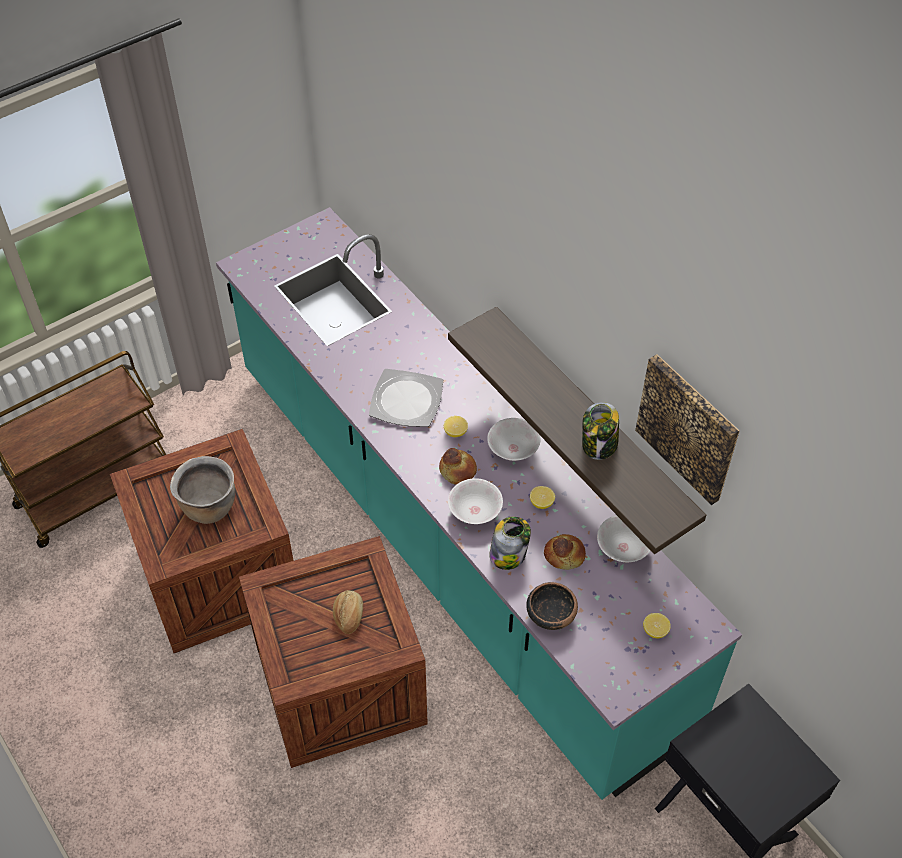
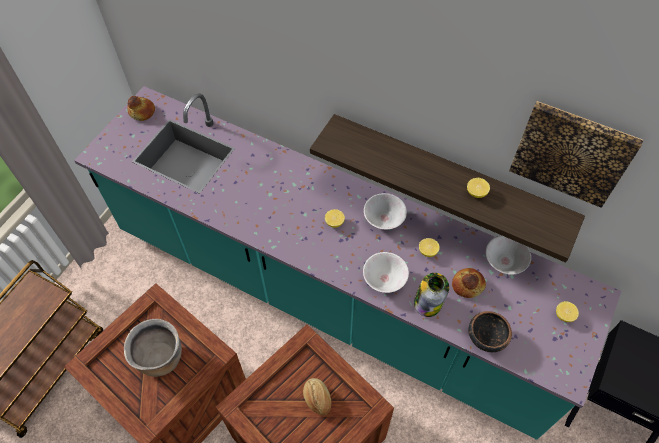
camera: 25 degrees left, 5 degrees up
(407, 401) = (284, 213): plate -> none
(458, 470) = (353, 251): bread -> bread (142, 111)
(599, 445) = (476, 192): jar -> lemon

